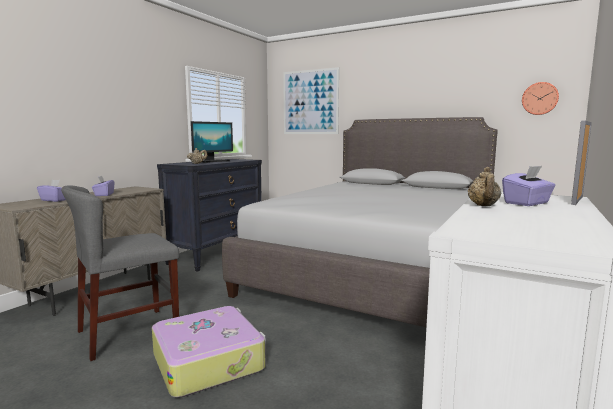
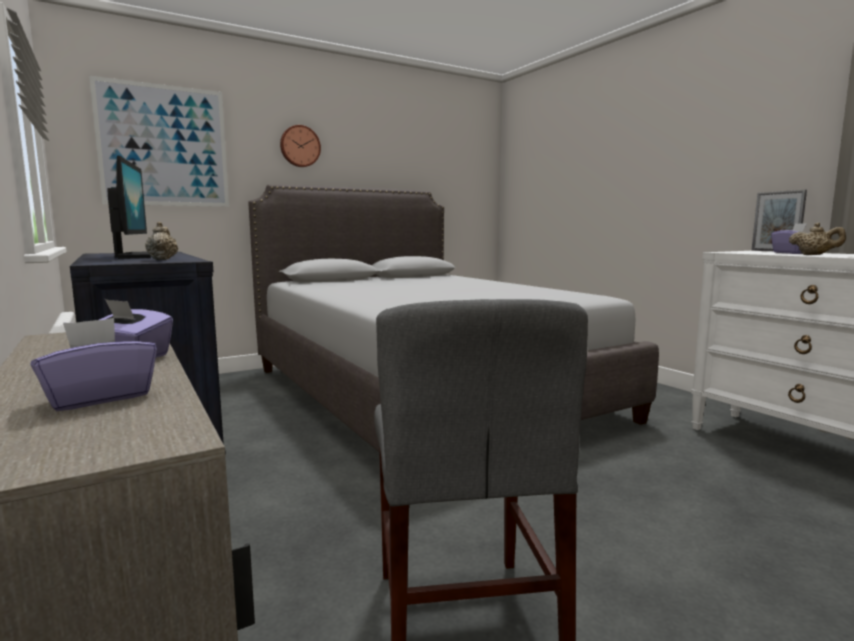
camera: 60 degrees left, 0 degrees up
(209, 361) = (624, 550): suitcase -> none
(539, 98) = (468, 175): wall clock -> wall clock (300, 146)

